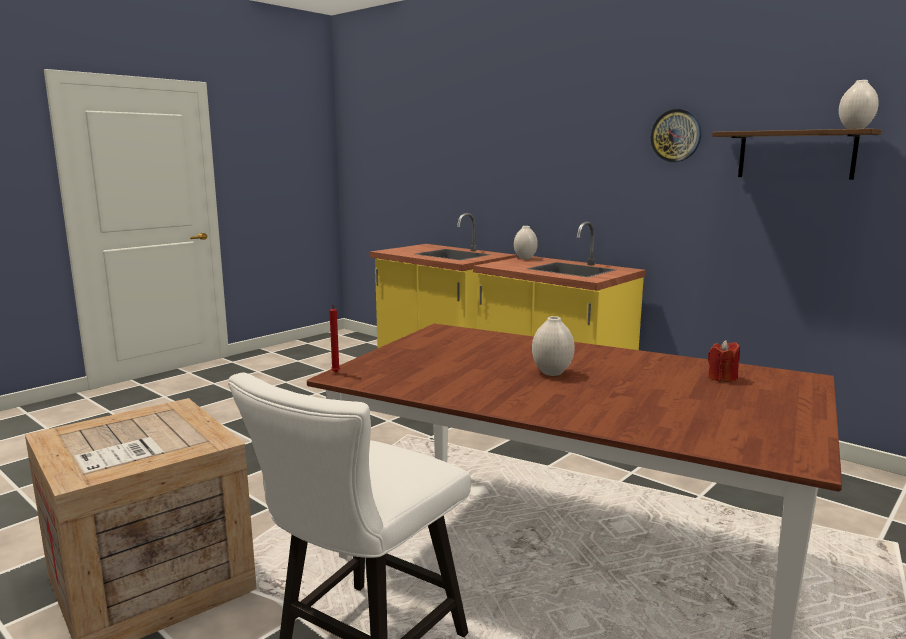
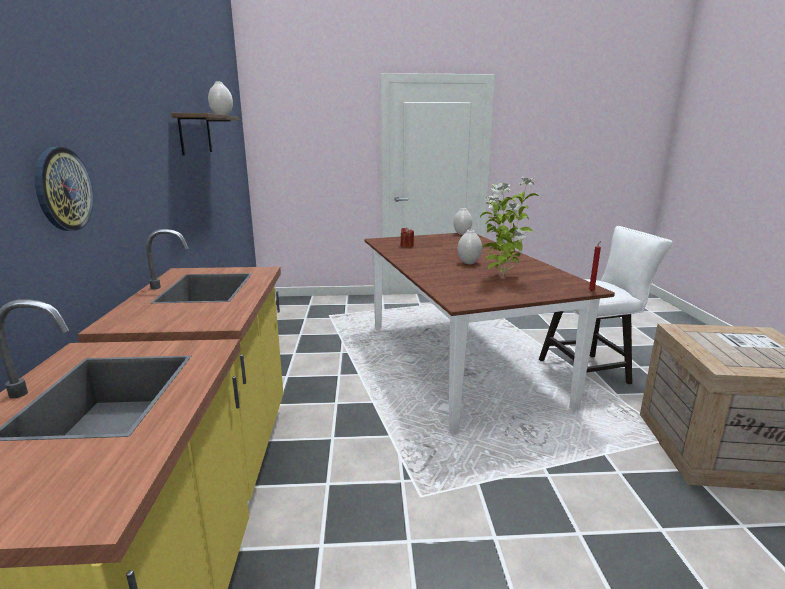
camera: 135 degrees left, 5 degrees up
(462, 362) = (501, 277): none -> potted plant
(525, 258) = (125, 324): white vase -> white vase (462, 234)
(676, 135) = (149, 113): wall clock -> wall clock (63, 189)

